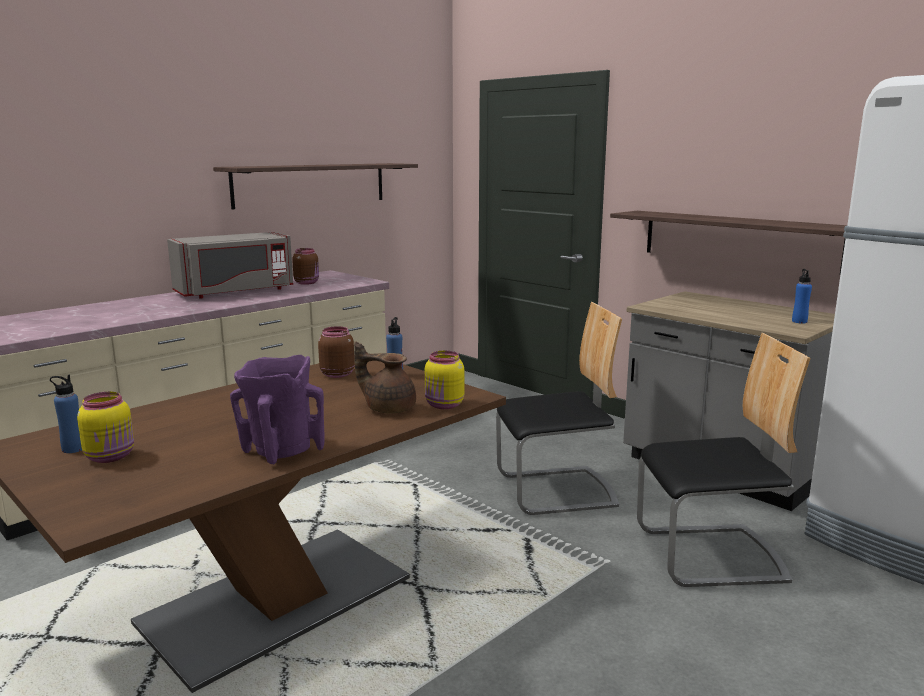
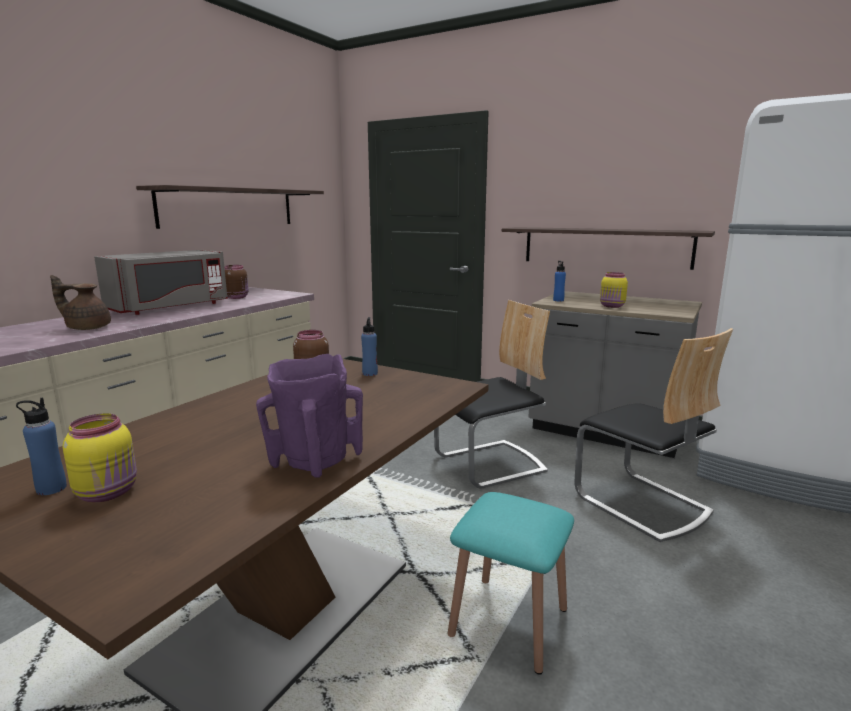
camera: 15 degrees left, 0 degrees up
(388, 408) = (390, 404): brown teapot -> brown teapot (87, 328)
(444, 405) = (441, 397): yellow jar -> yellow jar (612, 306)
(485, 644) = (509, 622): none -> turquoise stool
(710, 555) = (641, 503): chair -> chair turned 75 degrees clockwise
(799, 321) = (672, 307): blue bottle -> blue bottle (558, 300)

